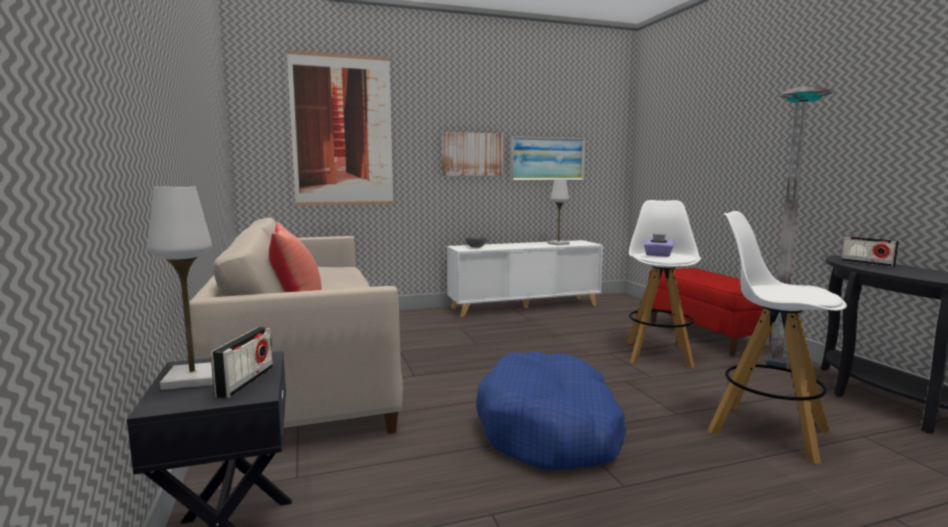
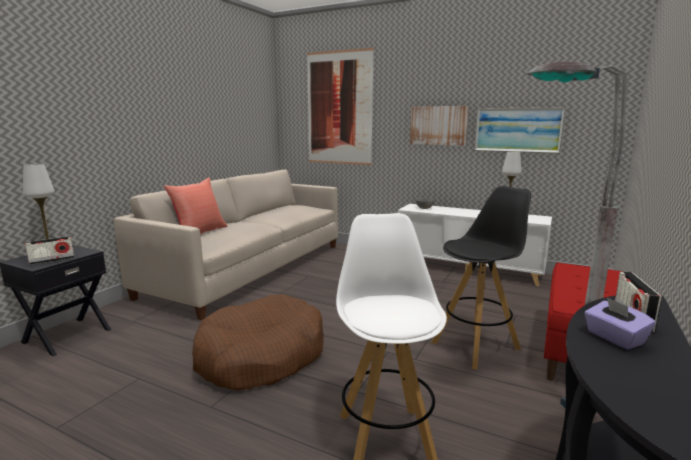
camera: 45 degrees right, 5 degrees up
(550, 429) = (261, 356): blue dog bed -> brown dog bed
(658, 255) = (467, 245): purple tissue box -> purple tissue box (614, 338)
(658, 353) = (476, 345): white stool -> black stool

